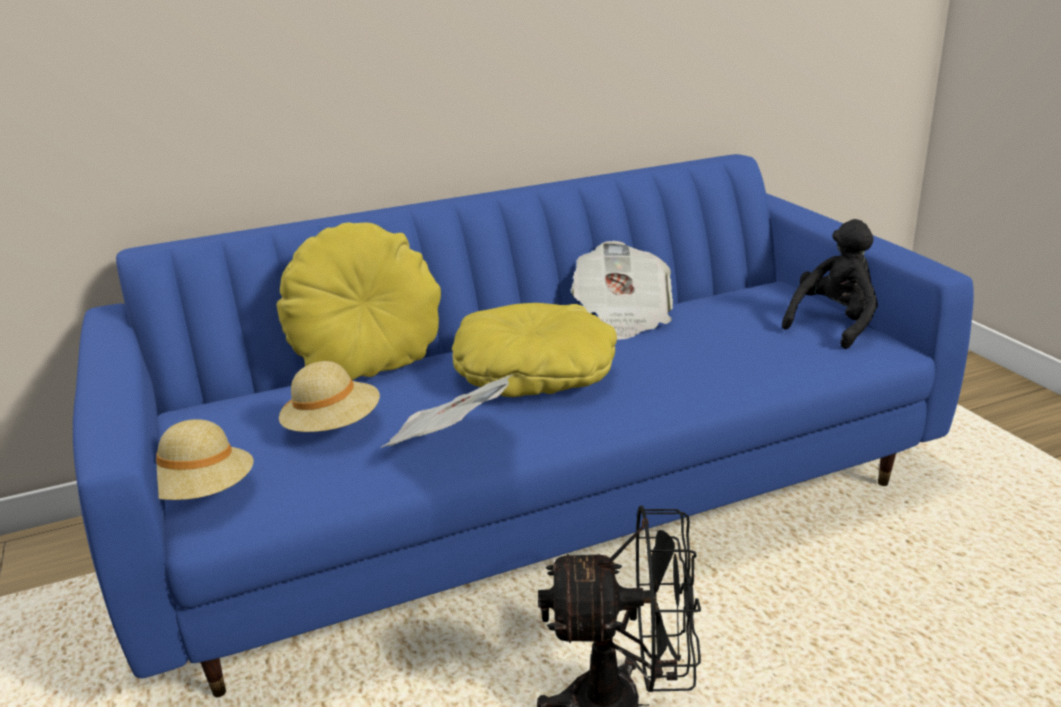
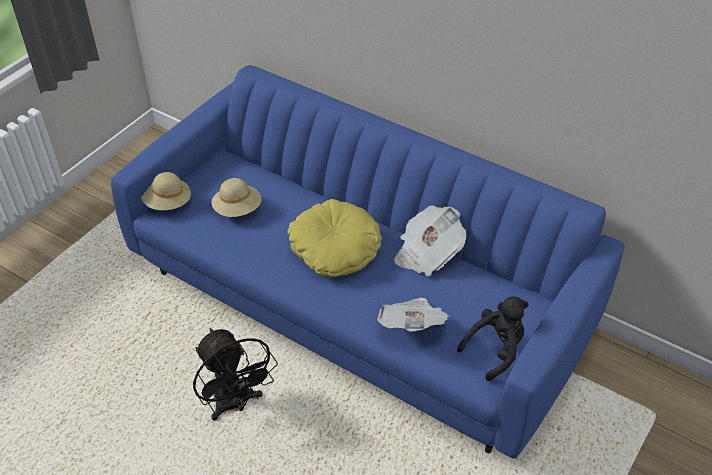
camera: 55 degrees right, 20 degrees up
(369, 366) = (300, 188): yellow pillow -> none
(449, 443) = (250, 252): newspaper -> newspaper (412, 326)
(833, 324) = (495, 350): black plush toy -> black plush toy turned 45 degrees counterclockwise

